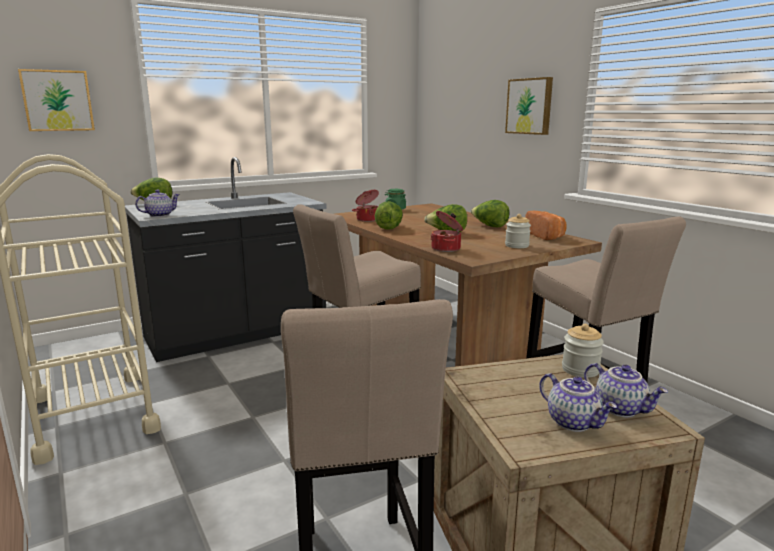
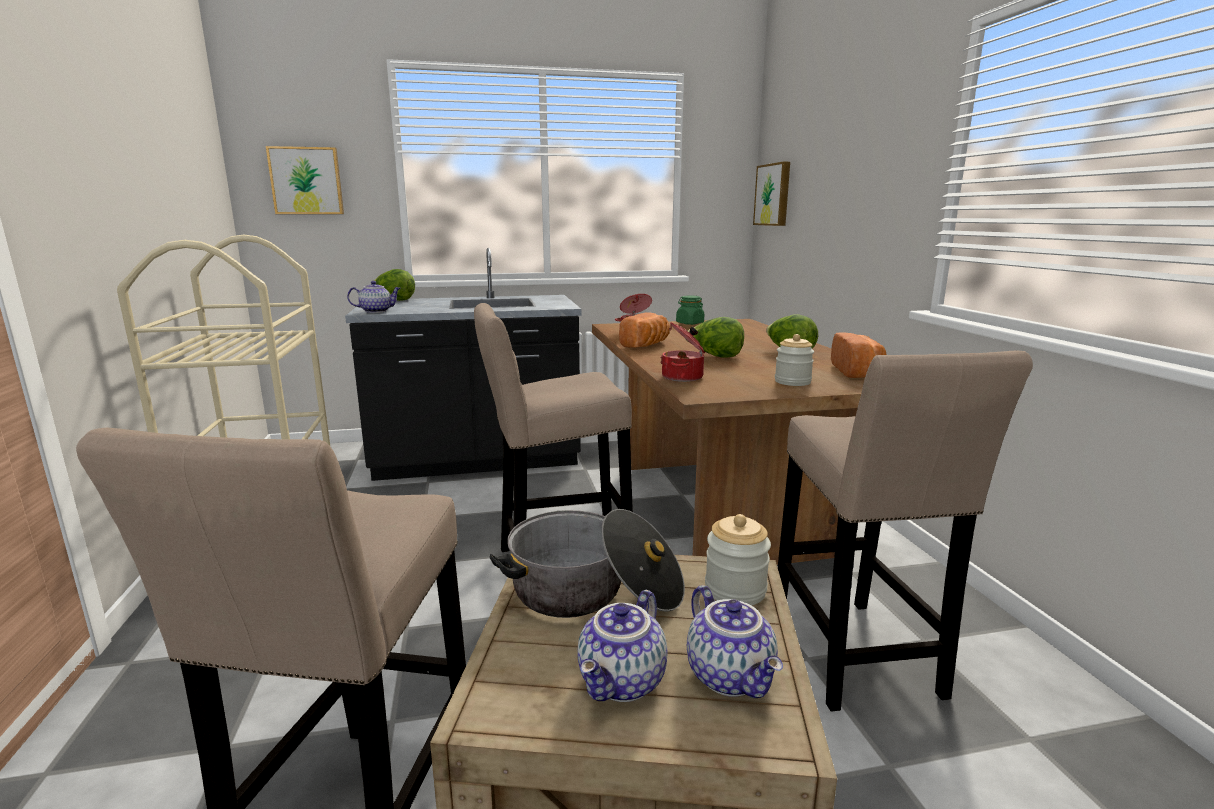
camera: 20 degrees right, 0 degrees up
(389, 228) = (646, 345): lettuce -> bread
(509, 384) = (594, 592): none -> cooking pot
(530, 106) = (878, 180): picture -> picture (774, 195)
(574, 422) = (623, 682): teapot -> teapot turned 45 degrees clockwise

